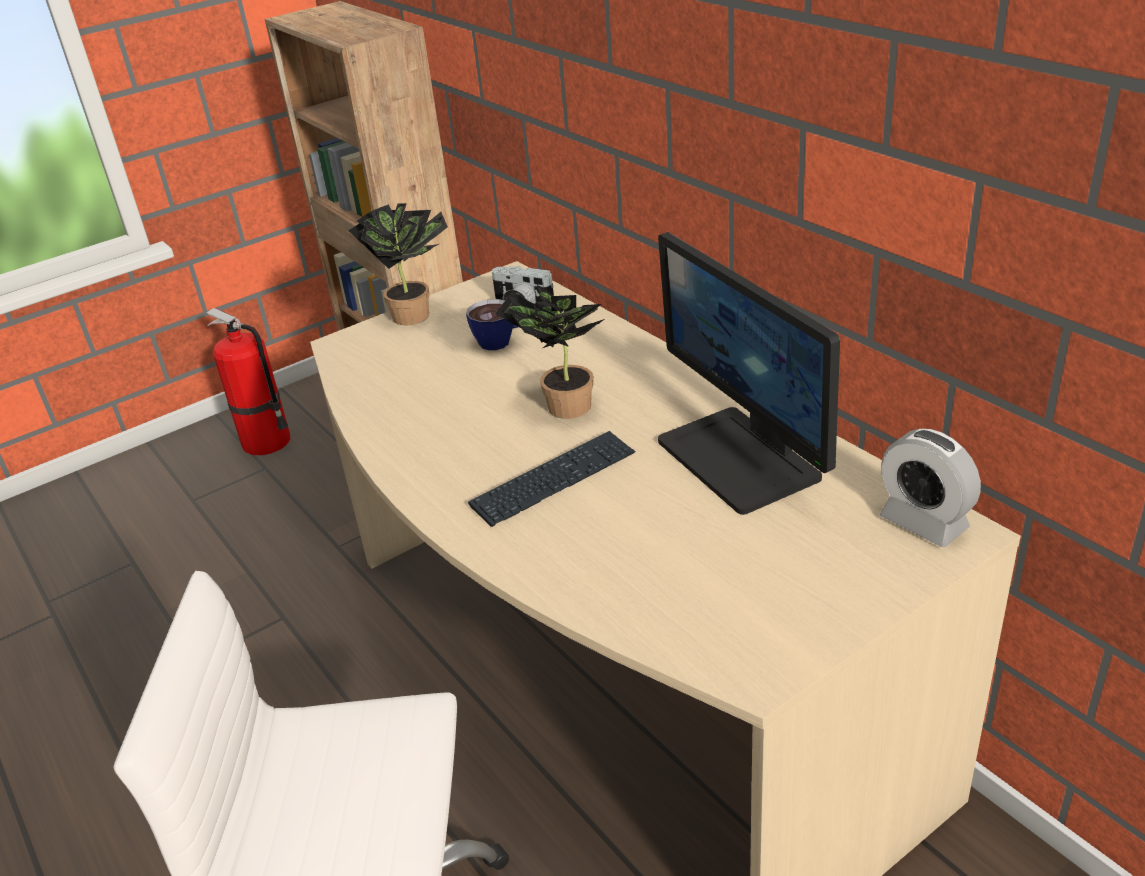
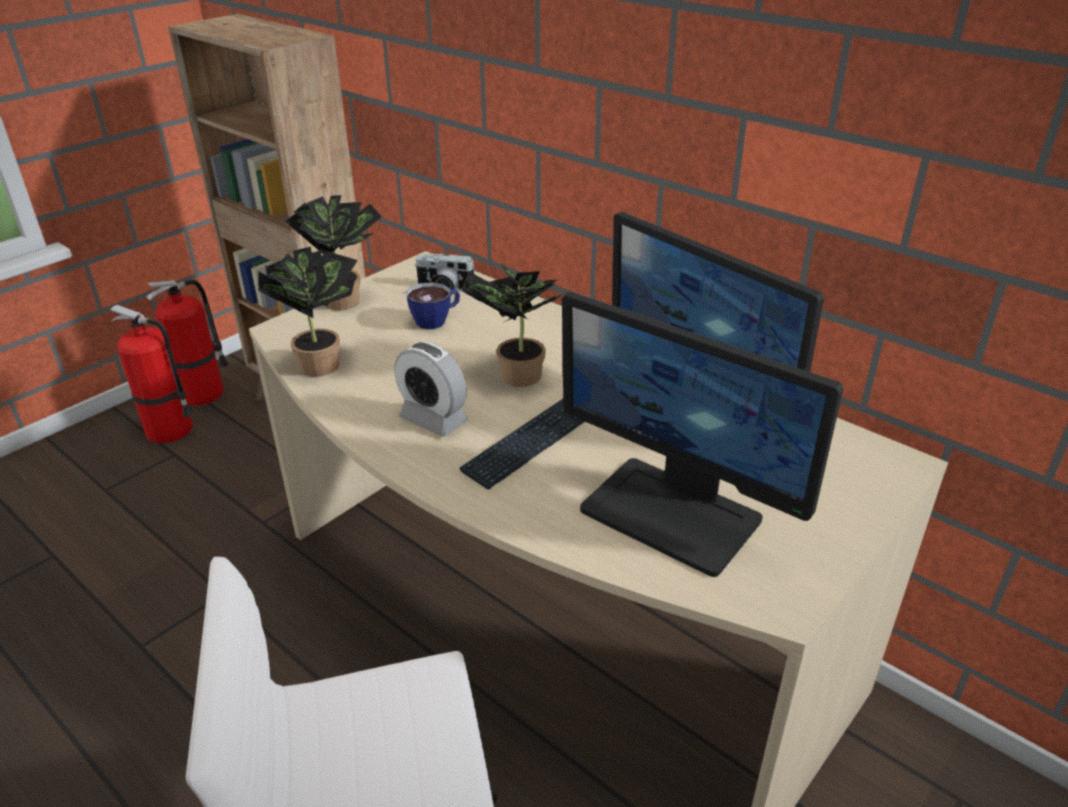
camera: 15 degrees left, 0 degrees up
(308, 403) = (204, 392): none -> fire extinguisher
(370, 381) = (322, 362): none -> potted plant
(676, 567) = (673, 513): none -> monitor
(923, 522) = (867, 457): alarm clock -> alarm clock (433, 419)

